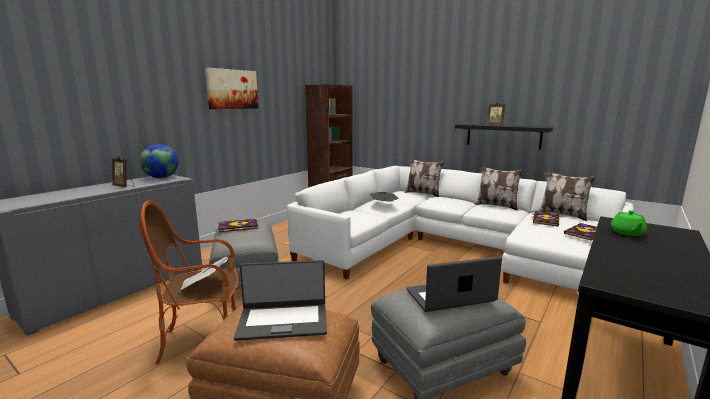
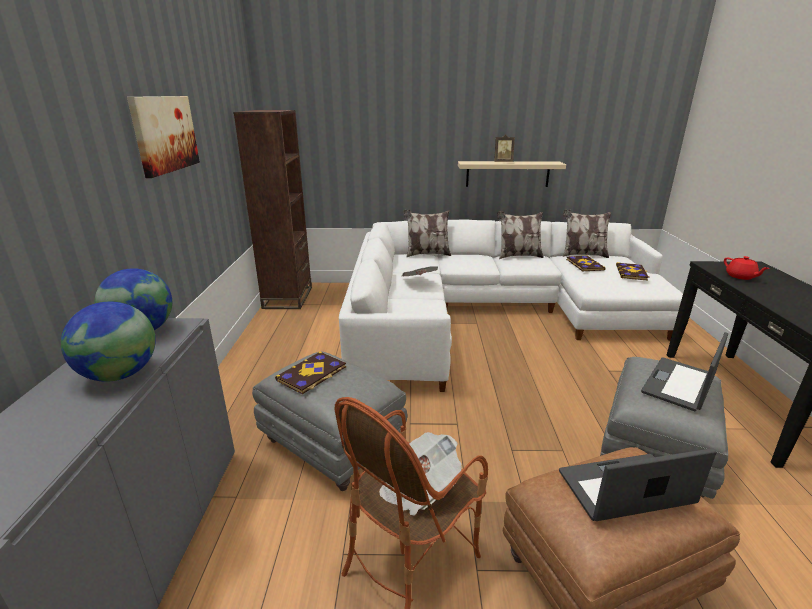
camera: 35 degrees left, 10 degrees up
(124, 186) = (120, 374): picture frame -> globe
(283, 321) = (625, 489): laptop -> laptop turned 150 degrees counterclockwise
(503, 136) = (507, 174): black shelf -> beige shelf
(627, 233) = (740, 276): green teapot -> red teapot

